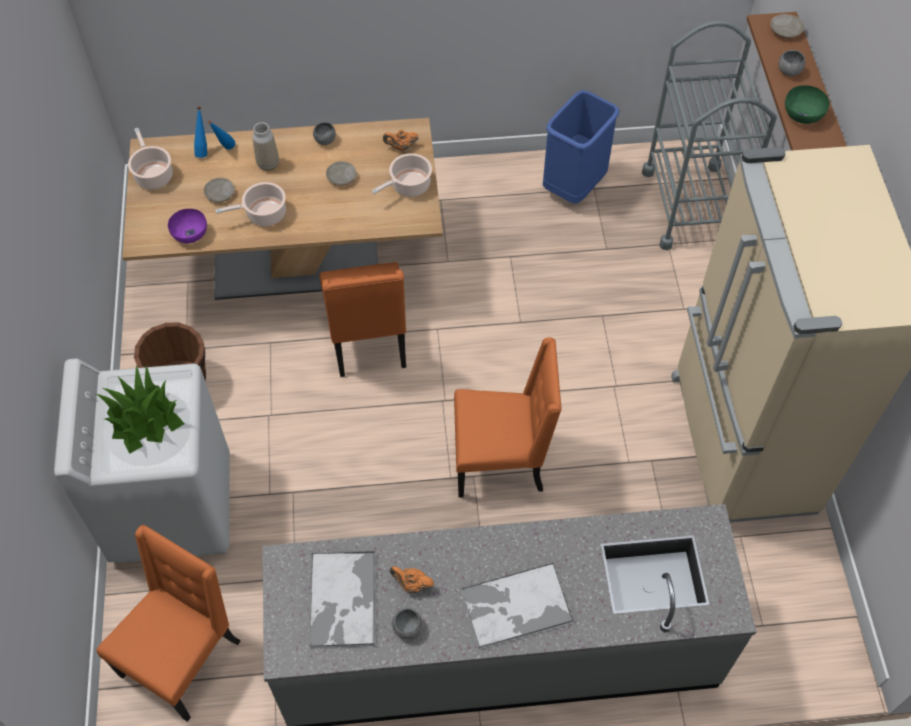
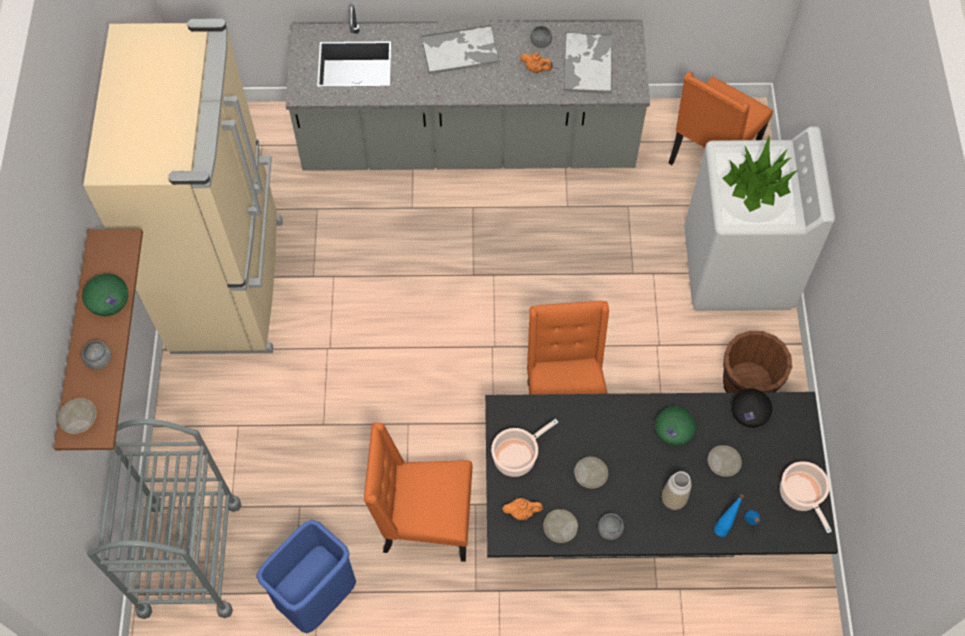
camera: 175 degrees left, 5 degrees up
(189, 234) = (749, 413): purple bowl -> black bowl
(263, 214) = (673, 432): cooking pot -> green bowl
(296, 262) = (640, 516): beige dining table -> black dining table
(368, 138) = (560, 528): none -> beige plate
(501, 461) = (446, 286): orange chair -> orange chair (424, 522)

